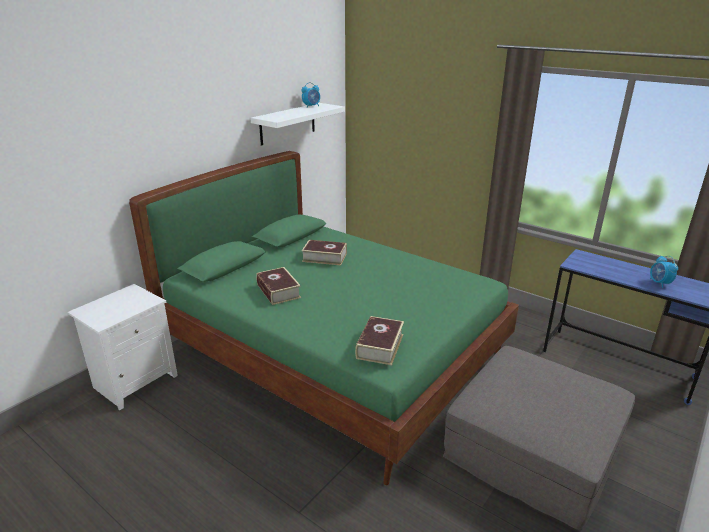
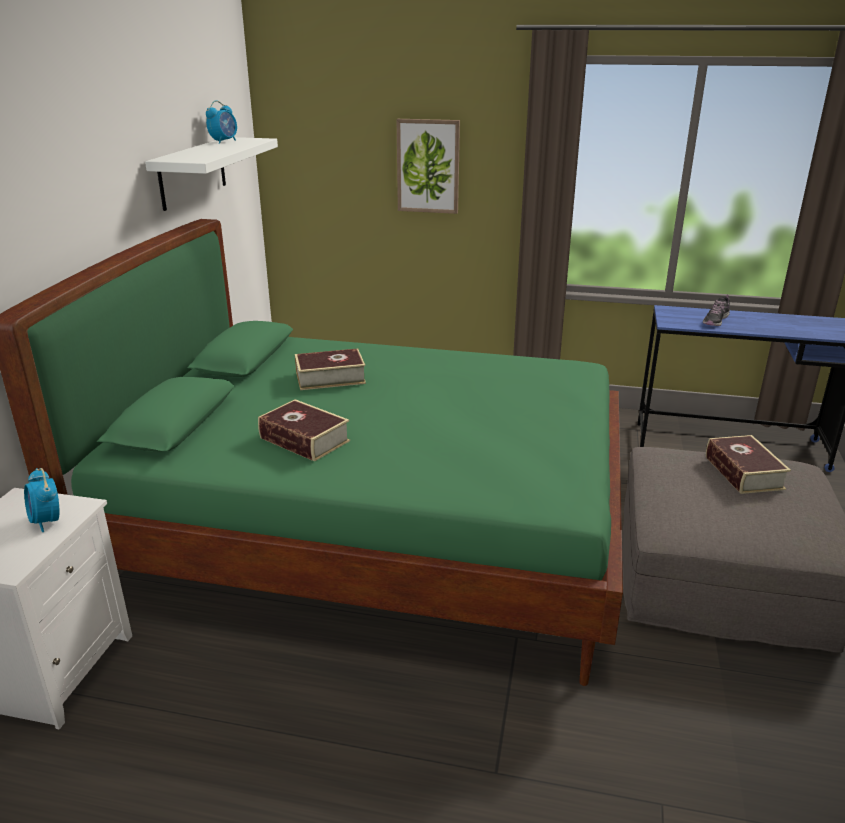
camera: 25 degrees left, 0 degrees up
(380, 346) = (535, 478): book -> book (743, 472)
(440, 131) = (428, 166): none -> picture
(610, 269) = (715, 320): none -> shoe
(659, 283) = (779, 326): alarm clock -> alarm clock (47, 521)

